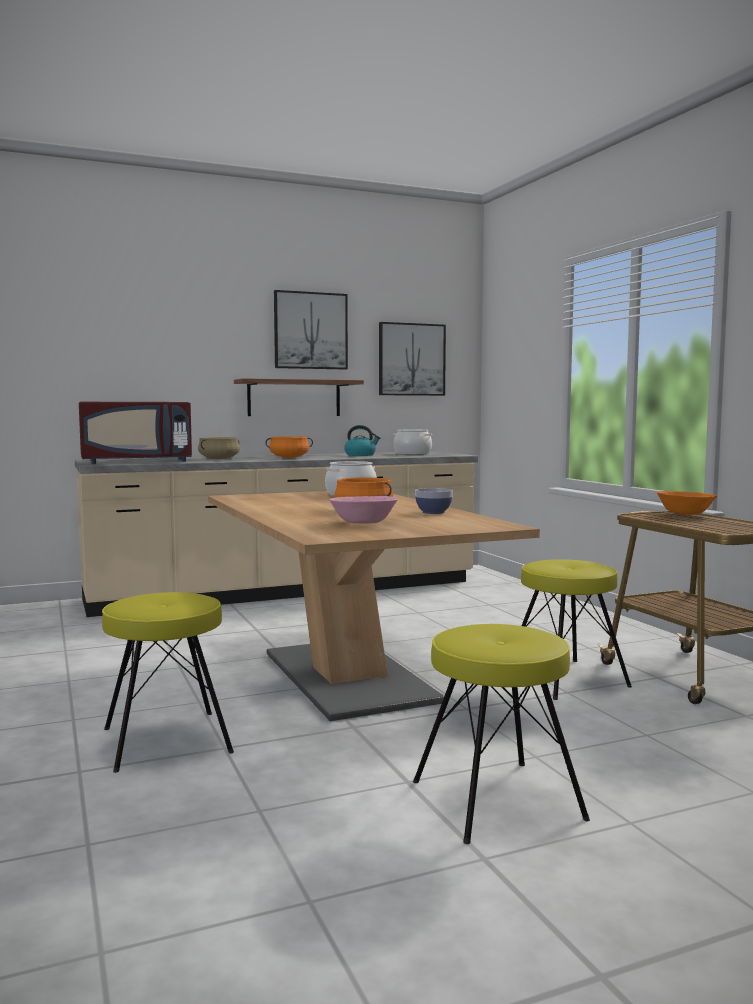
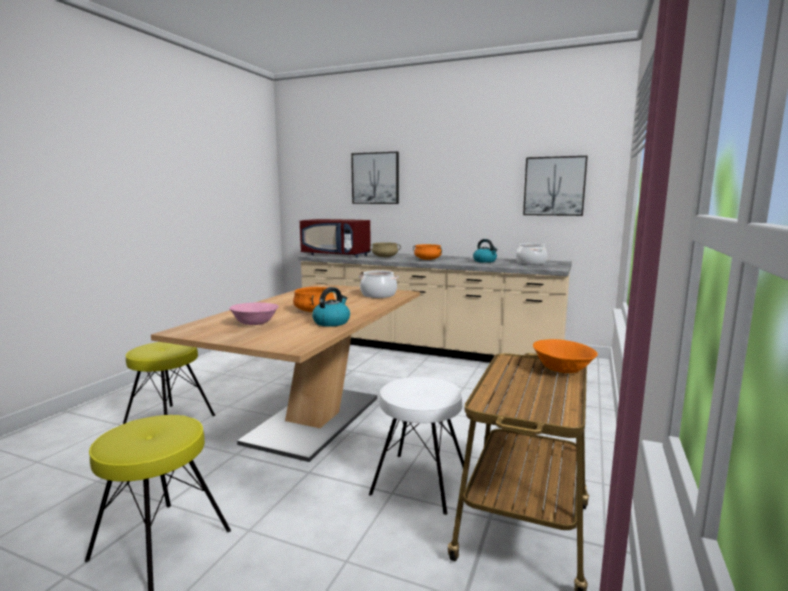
camera: 45 degrees right, 5 degrees up
(294, 398) = (457, 216): shelf -> none
(310, 330) = (471, 168): picture -> picture (375, 178)
(433, 512) = (331, 322): bowl -> kettle
(566, 679) = (420, 482): yellow stool -> white stool

